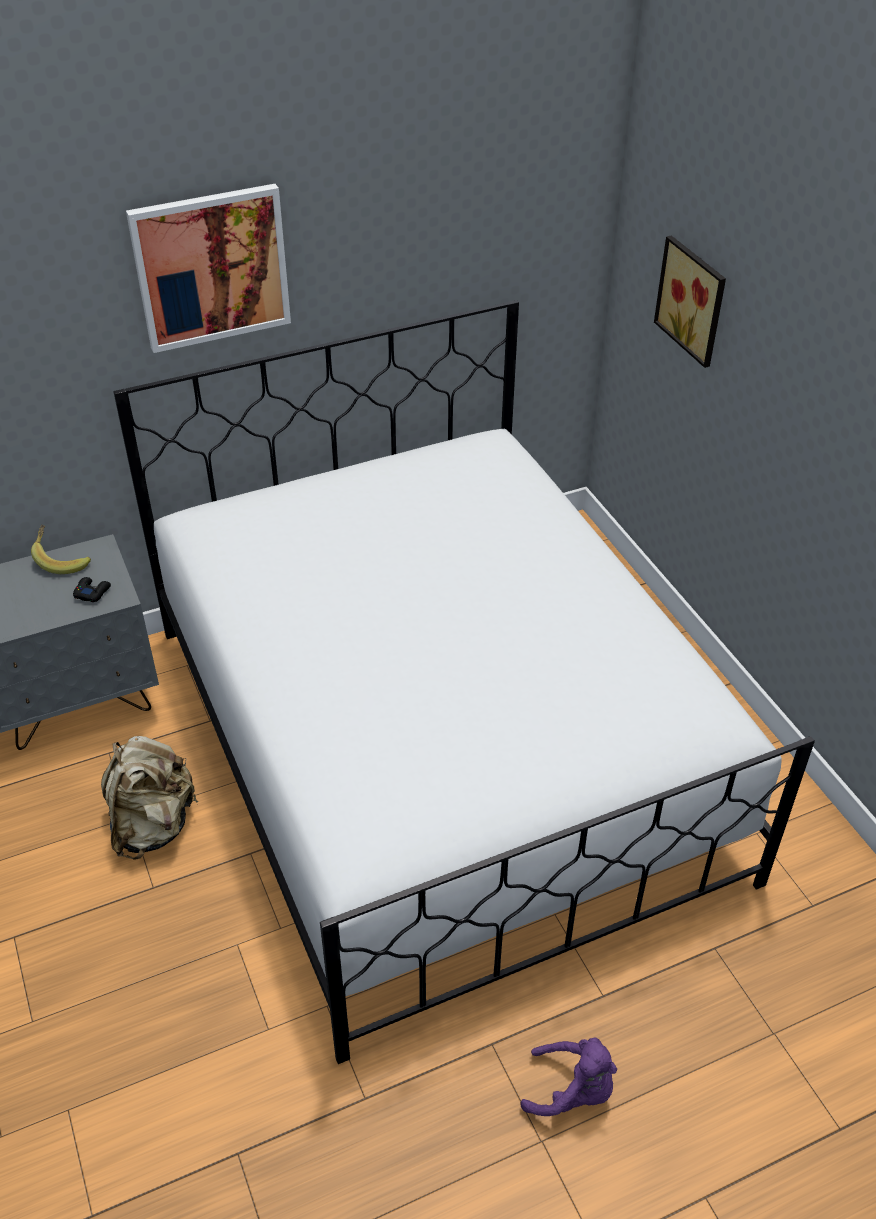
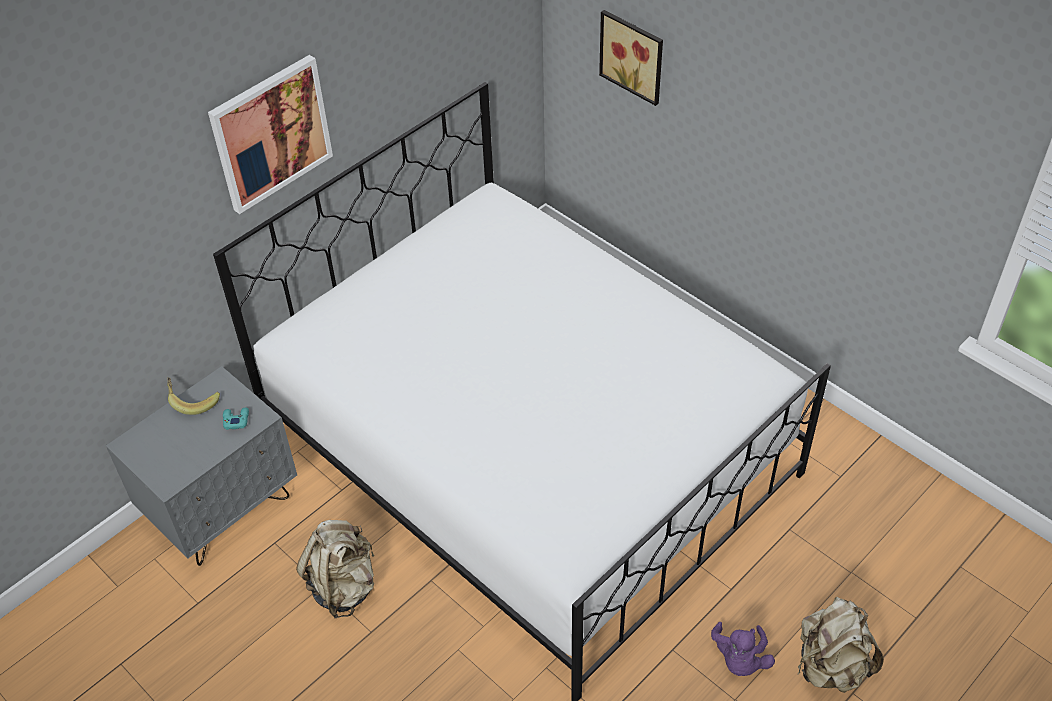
camera: 20 degrees left, 5 degrees up
(92, 592) = (236, 420): black game controller -> turquoise game controller
(572, 1091) = (739, 659): purple plush toy -> purple plush toy turned 105 degrees clockwise
(691, 1148) = (831, 666): none -> beige backpack

